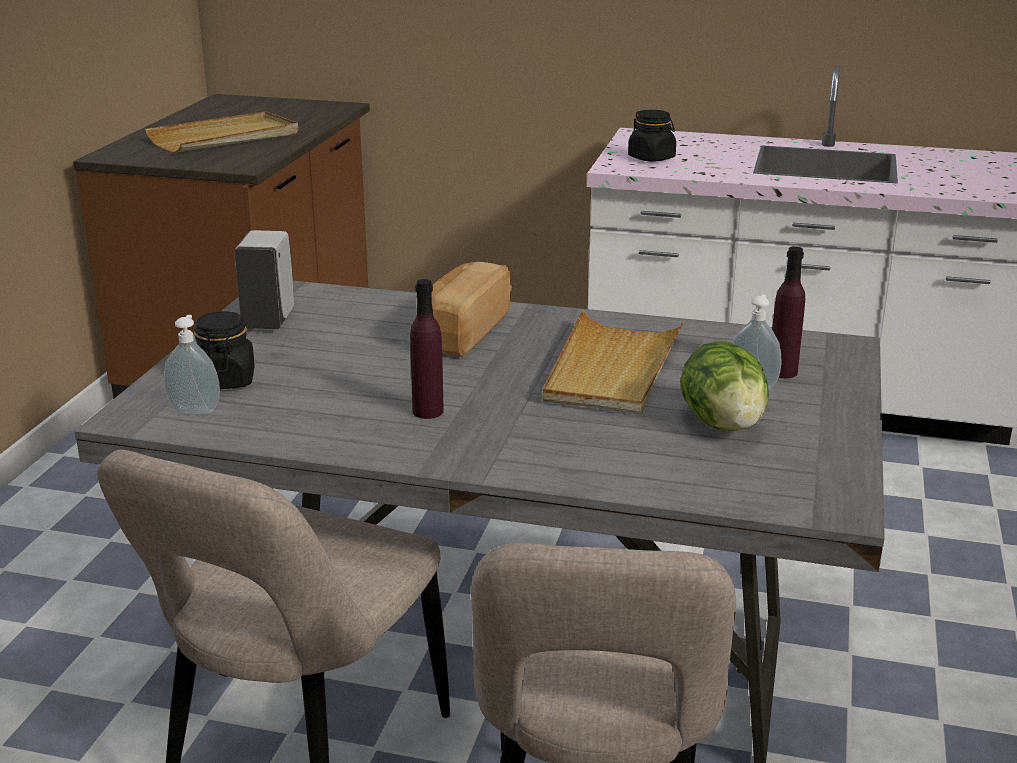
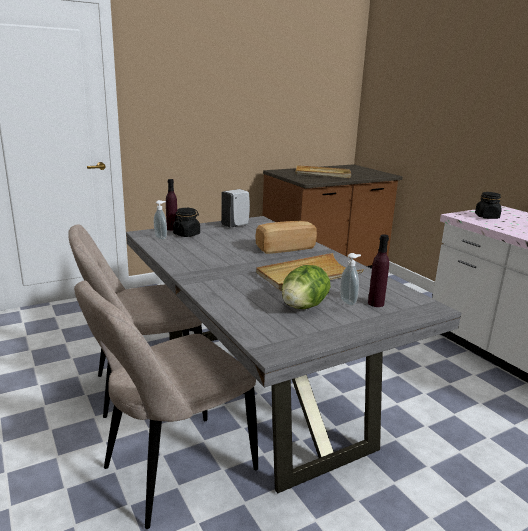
camera: 45 degrees right, 5 degrees down
(428, 411) = (217, 262): purple bottle -> purple bottle (172, 228)

